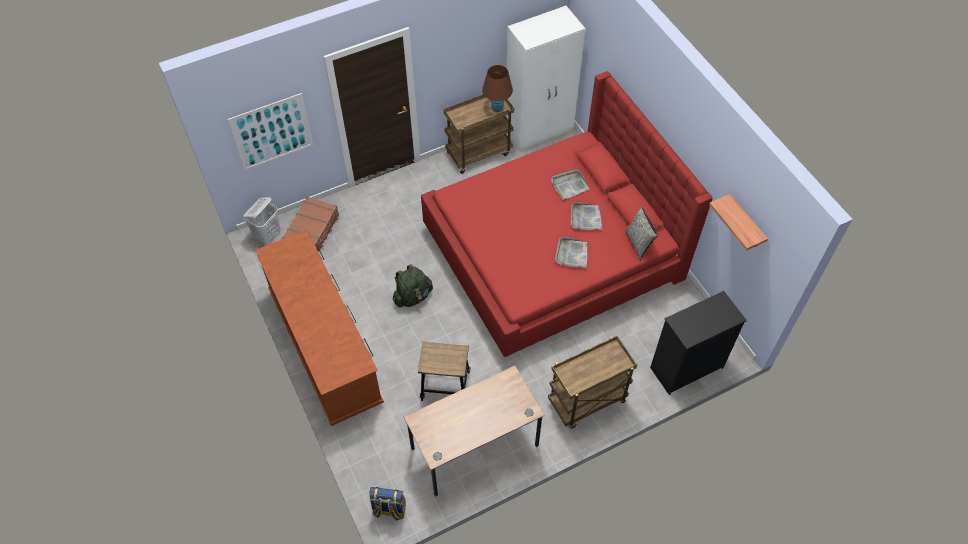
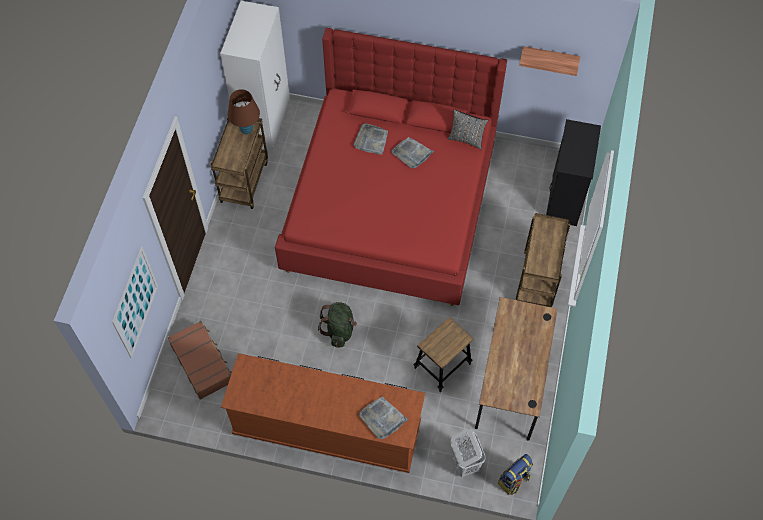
camera: 50 degrees left, 5 degrees up
(268, 235) = (169, 397): white laundry basket -> white laundry basket (464, 463)
(571, 254) = (435, 187): grey tray -> grey tray (382, 418)

